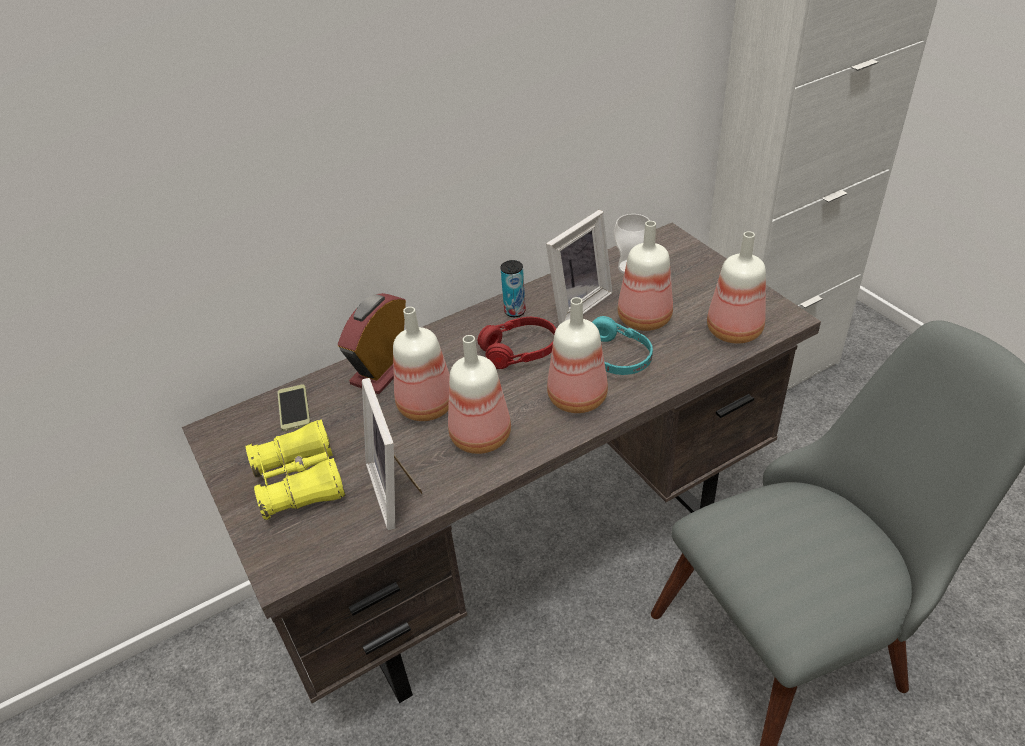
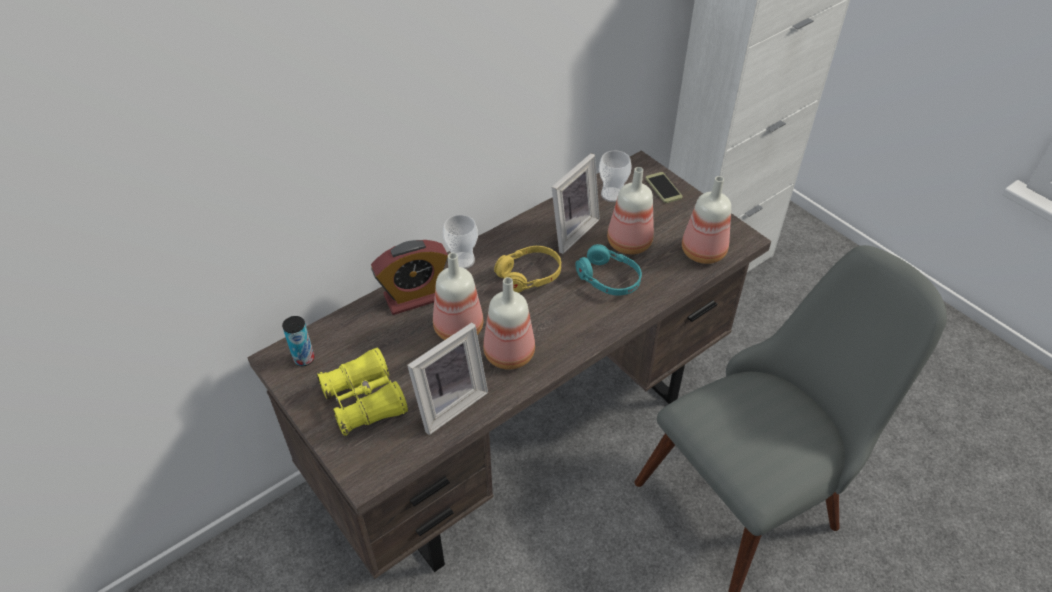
camera: 10 degrees left, 5 degrees up
(293, 408) = (343, 335): phone -> phone (663, 188)
(383, 370) = (415, 297): alarm clock -> alarm clock turned 135 degrees counterclockwise
(397, 489) = (448, 403): picture frame -> picture frame turned 105 degrees counterclockwise
(445, 332) = (462, 260): none -> cup
(515, 311) = (519, 239): can -> can (304, 359)
(519, 351) = (529, 276): red headphones -> yellow headphones
(575, 397) = (582, 316): bottle -> none

